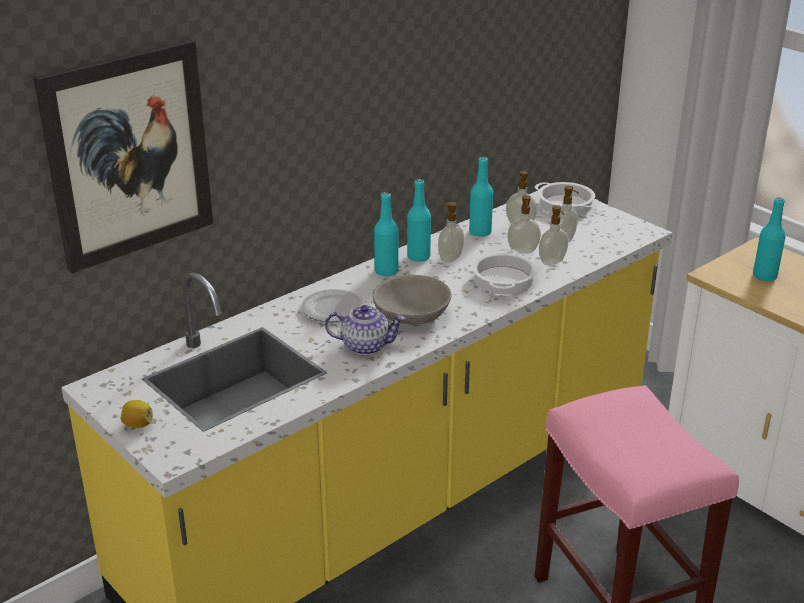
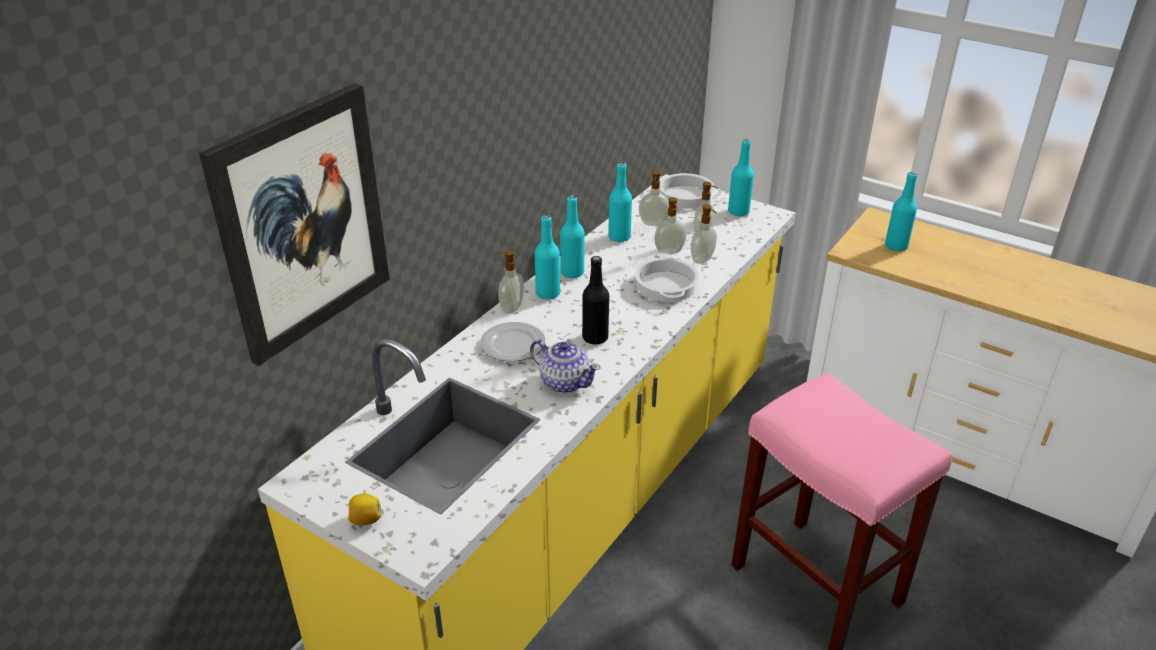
camera: 15 degrees left, 5 degrees up
(365, 346) = (564, 382): teapot -> teapot turned 45 degrees clockwise
(412, 314) = (595, 338): grey bowl -> black bottle
(449, 258) = (603, 269): soap dispenser -> soap dispenser (511, 307)
(612, 225) = (738, 212): none -> turquoise bottle

